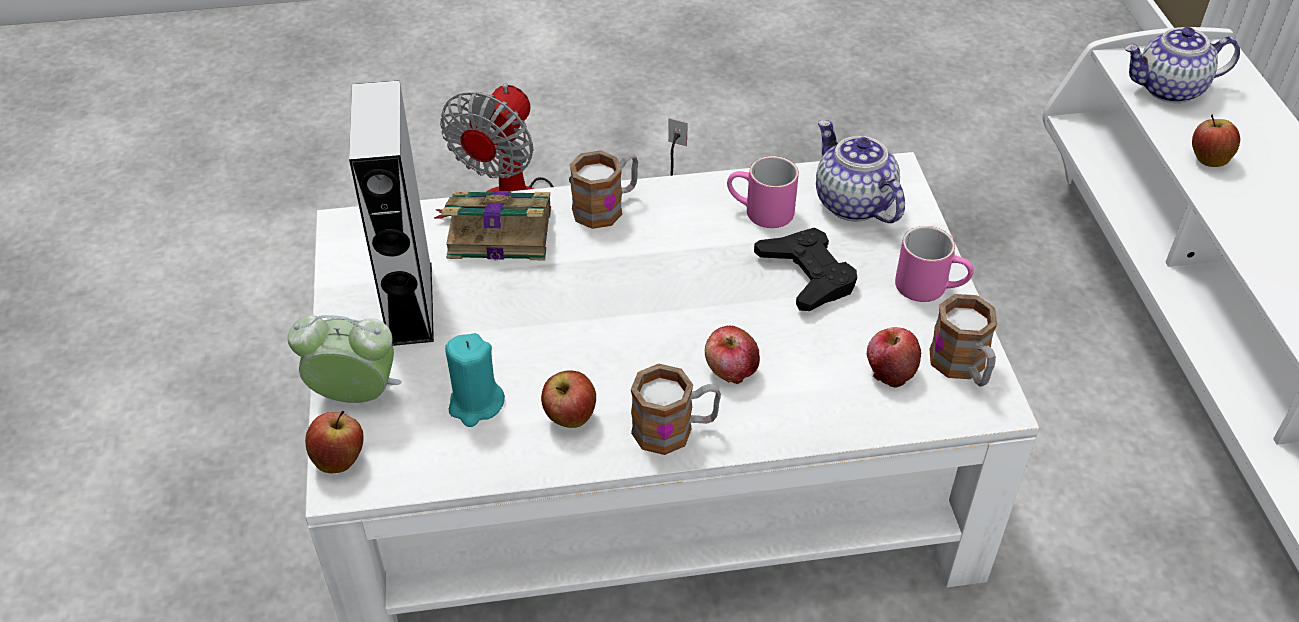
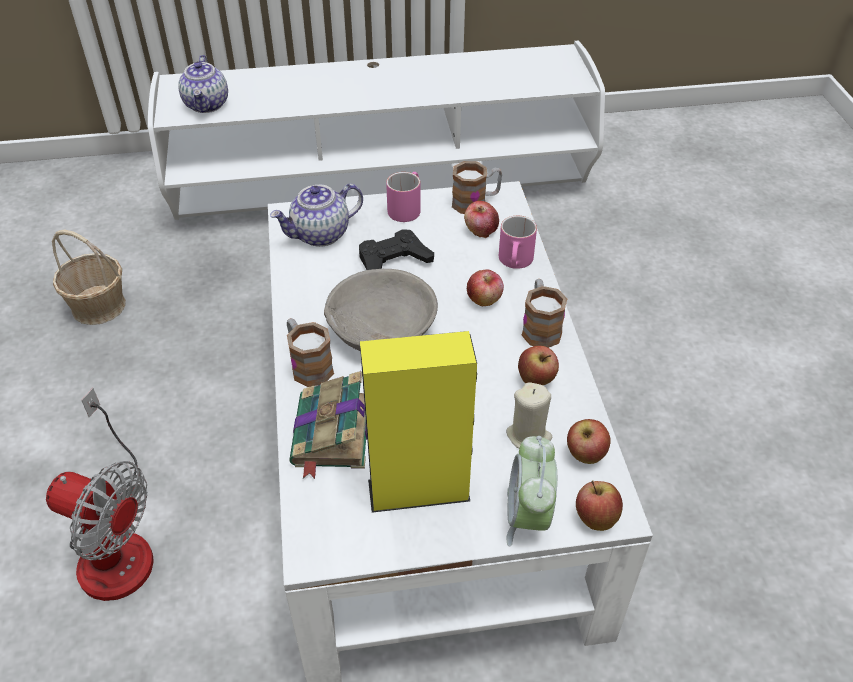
camera: 90 degrees left, 0 degrees up
(409, 303) = (419, 490): grey speaker -> yellow speaker
(475, 404) = (528, 436): turquoise candle -> beige candle
(668, 267) = (382, 329): none -> grey bowl
(760, 212) = (325, 279): pink mug -> pink mug (516, 262)
(880, 141) = (99, 306): none -> basket
(1208, 159) = (280, 102): apple -> apple (585, 455)

